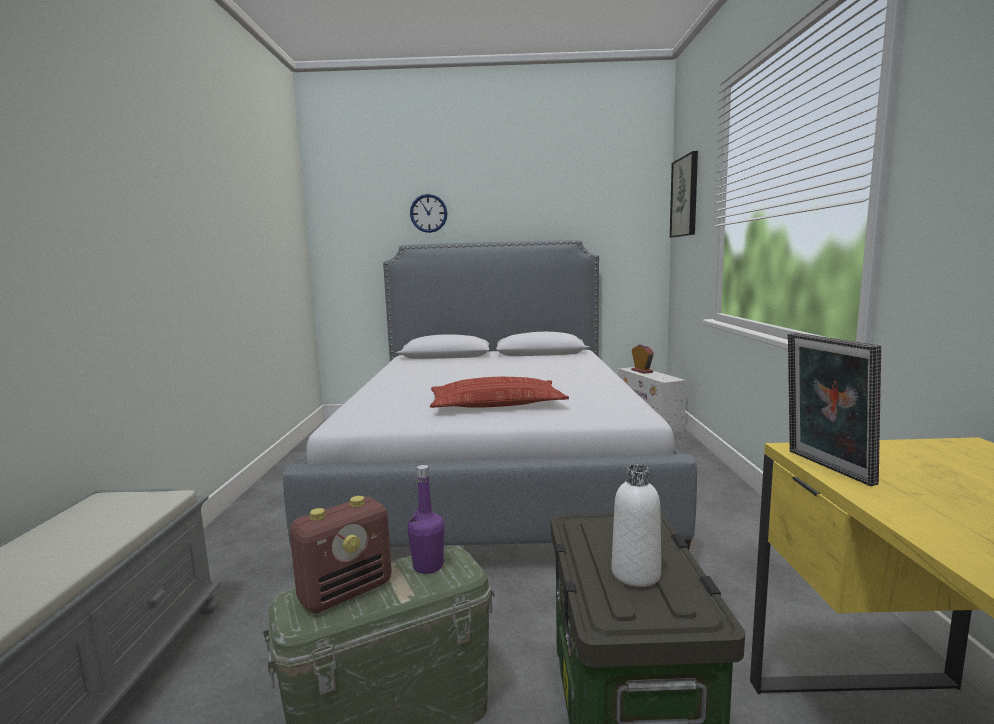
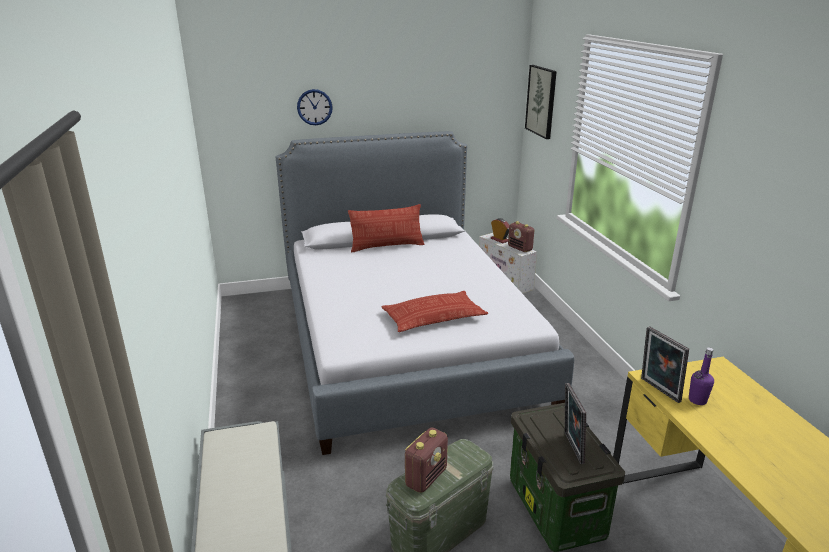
camera: 15 degrees left, 15 degrees up
(428, 566) = (458, 455): purple bottle -> purple bottle (697, 400)
(491, 358) = (387, 246): none -> pillow
(635, 574) = (571, 448): white bottle -> picture frame
(665, 377) = (520, 248): none -> radio

